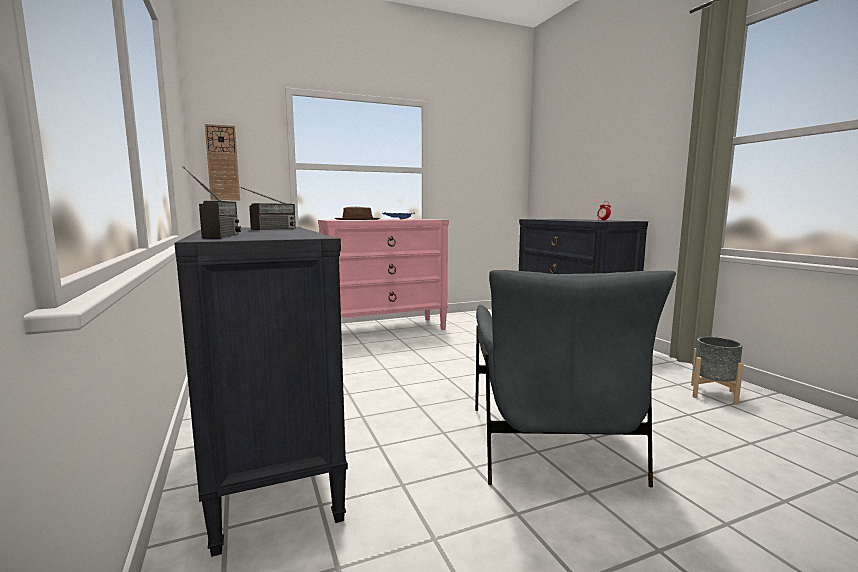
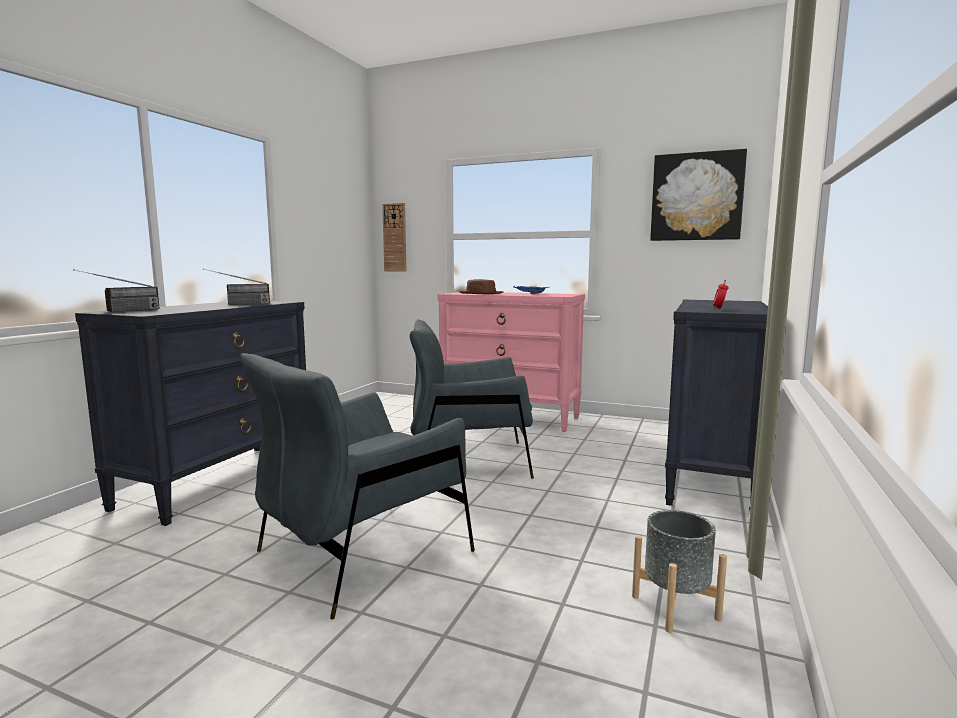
camera: 45 degrees right, 0 degrees up
(440, 364) = (469, 460): none -> grey armchair
(491, 148) = (696, 197): none -> picture

